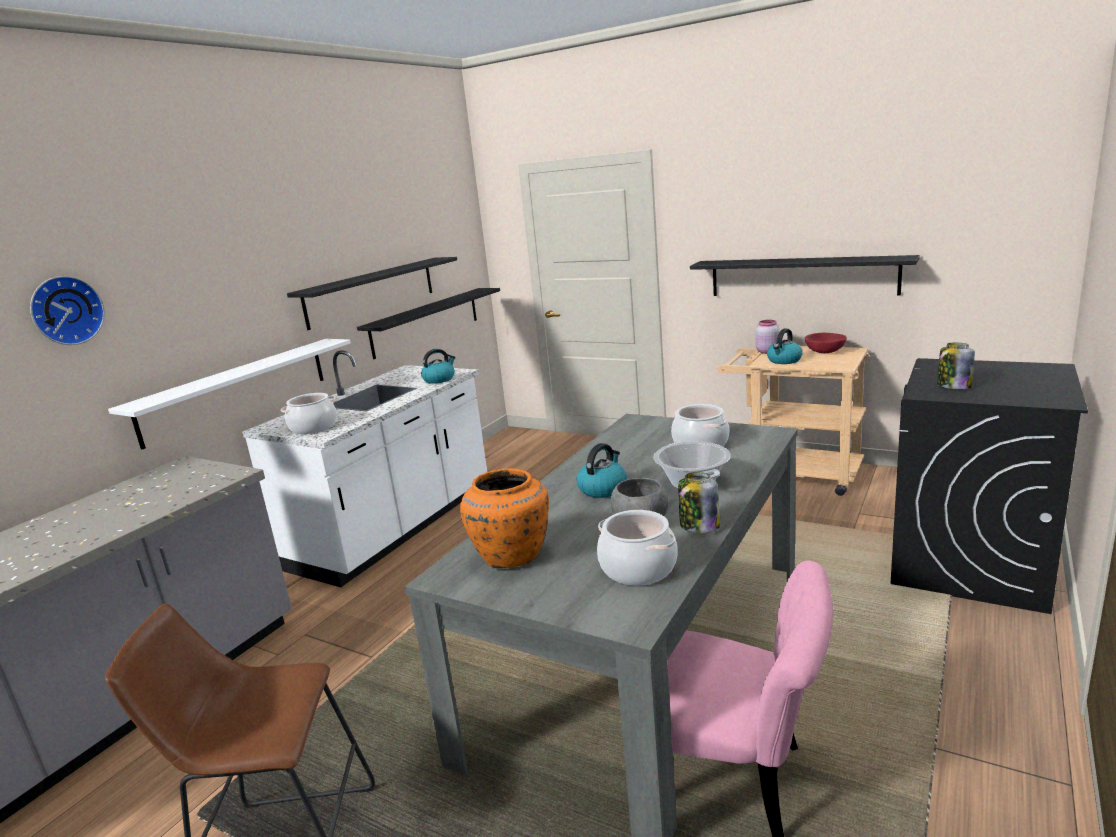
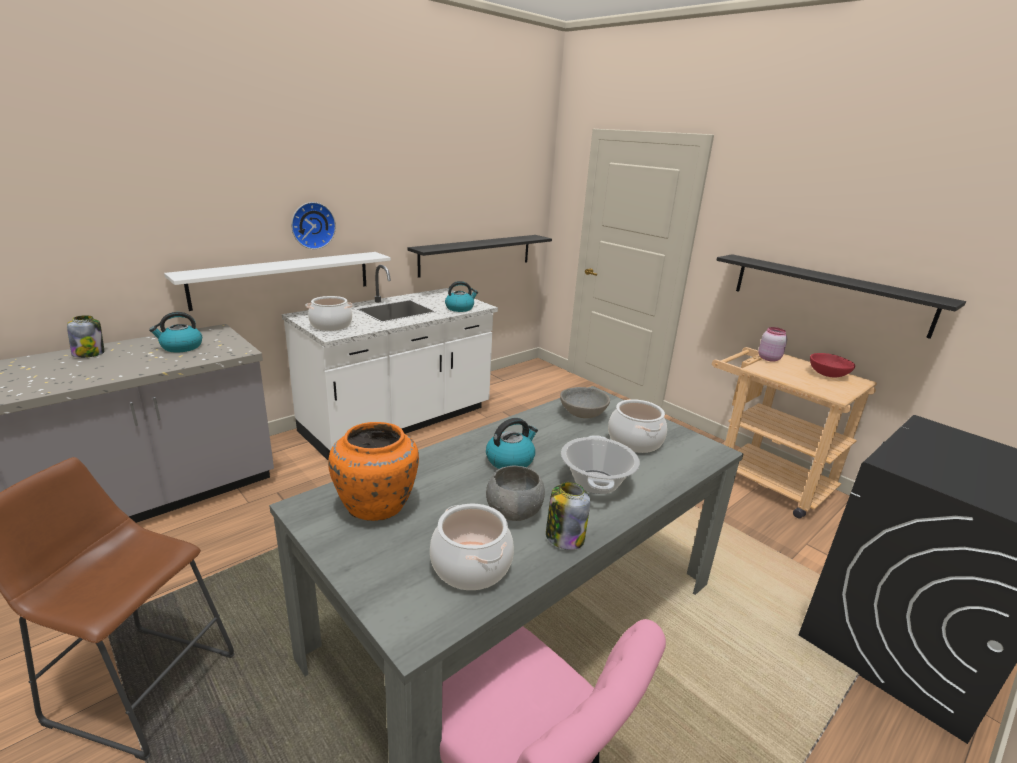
camera: 15 degrees right, 5 degrees up
(65, 310) = (137, 185): wall clock -> wall clock (312, 225)
(372, 291) = (428, 219): black shelf -> none
(636, 437) = (582, 413): none -> grey bowl
(784, 360) = (779, 373): kettle -> kettle (181, 347)
(953, 386) = (934, 464): jar -> jar (89, 353)

